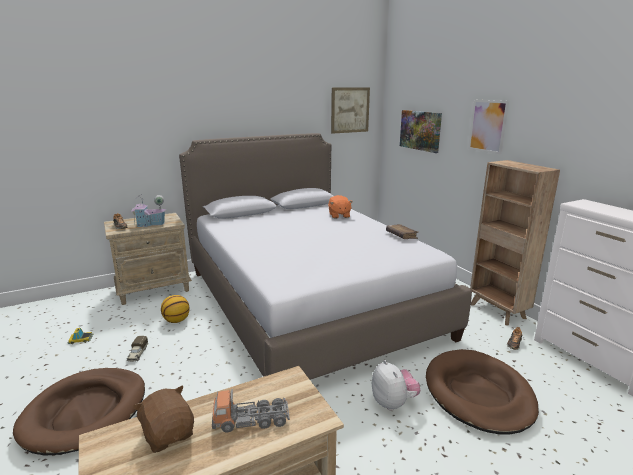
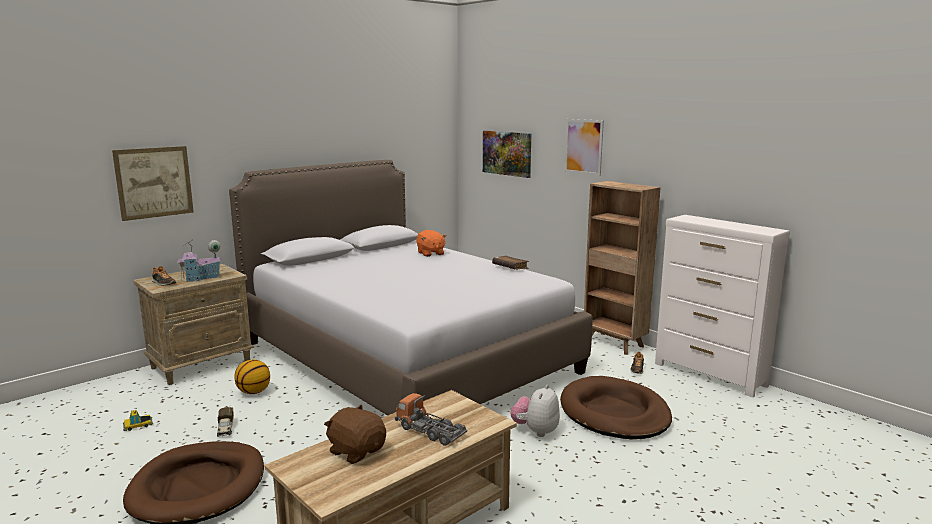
camera: 15 degrees left, 5 degrees down
(251, 420) = (430, 431): toy truck -> toy truck turned 60 degrees clockwise
(350, 110) = (421, 131): picture -> picture (154, 182)
(393, 403) = (536, 431): plush toy -> plush toy turned 120 degrees counterclockwise

